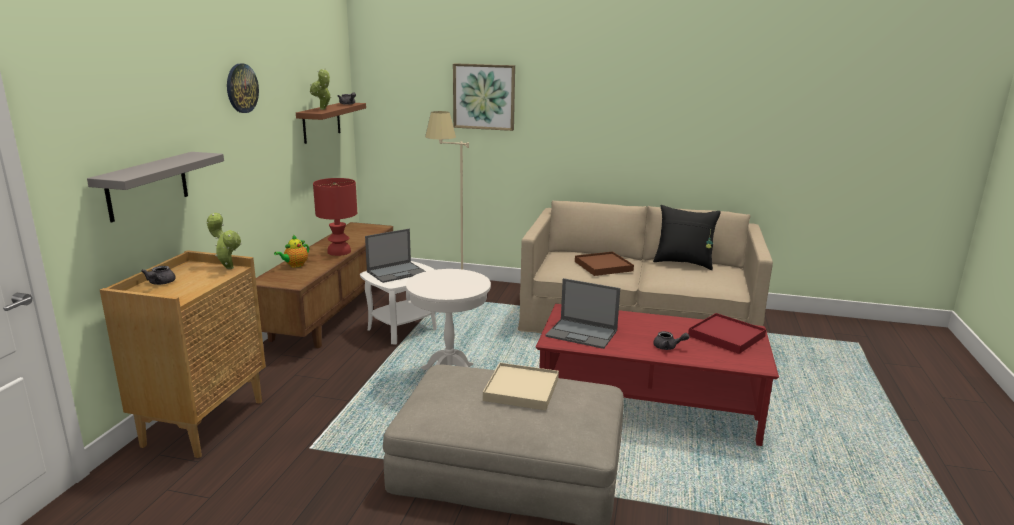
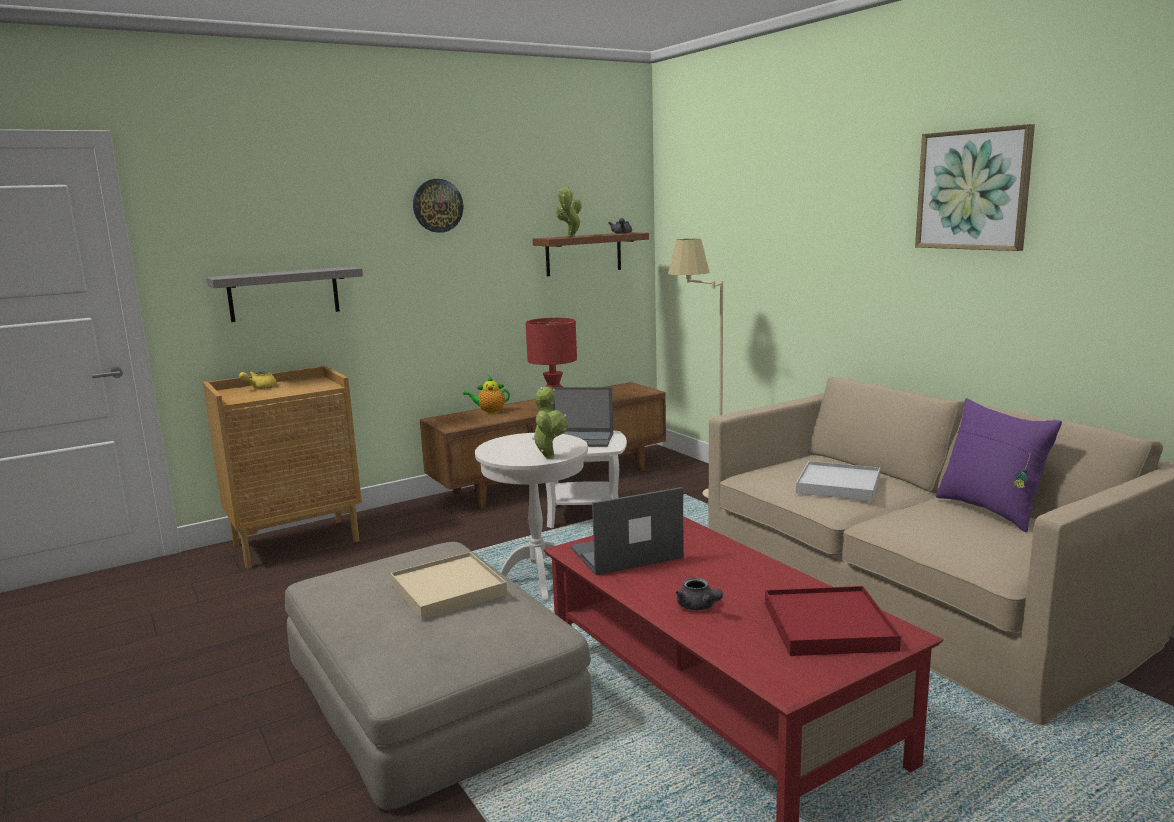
camera: 45 degrees right, 5 degrees down
(160, 283) = (260, 387): grey teapot -> yellow teapot
(228, 267) = (329, 385): potted plant -> potted plant (549, 456)
(484, 96) = (776, 221): picture -> picture (973, 189)
(582, 333) = (625, 553): laptop -> laptop turned 90 degrees clockwise
(603, 266) = (838, 485): brown tray -> white tray
(683, 263) = (989, 511): black pillow -> purple pillow

